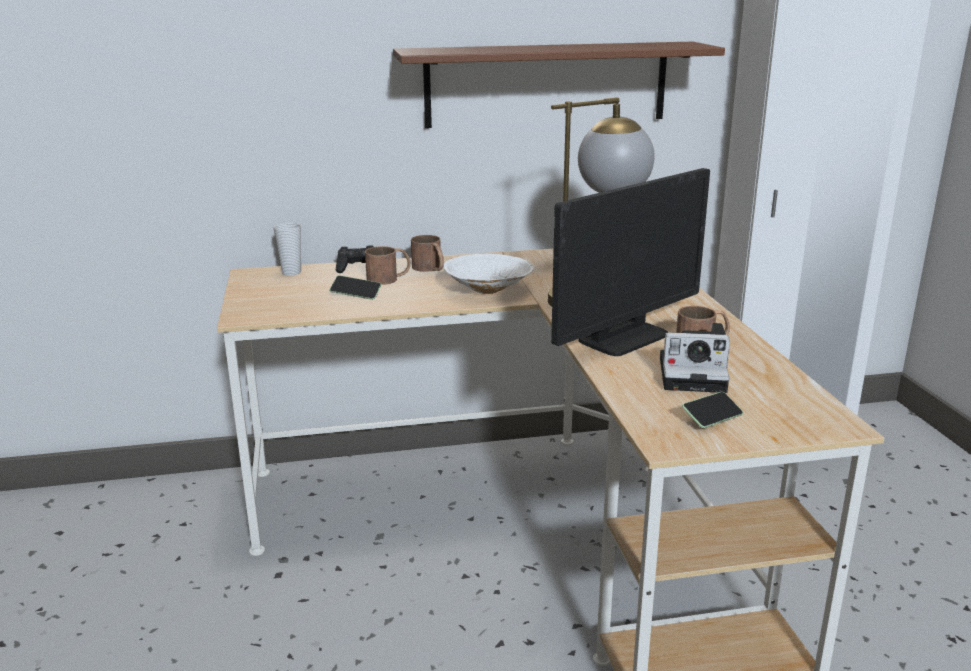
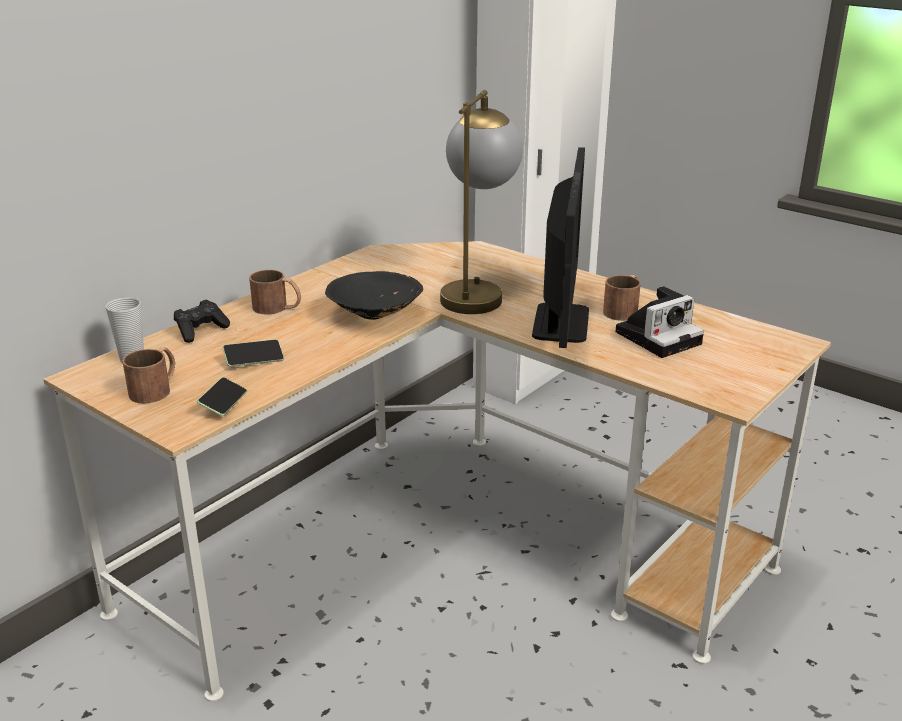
camera: 40 degrees left, 5 degrees up
(389, 278) = (255, 332): brown mug -> brown mug (156, 388)
(489, 290) = (375, 313): white bowl -> black bowl
(546, 84) = (330, 77): brown shelf -> none
(712, 418) = (726, 369): phone -> phone (223, 404)

